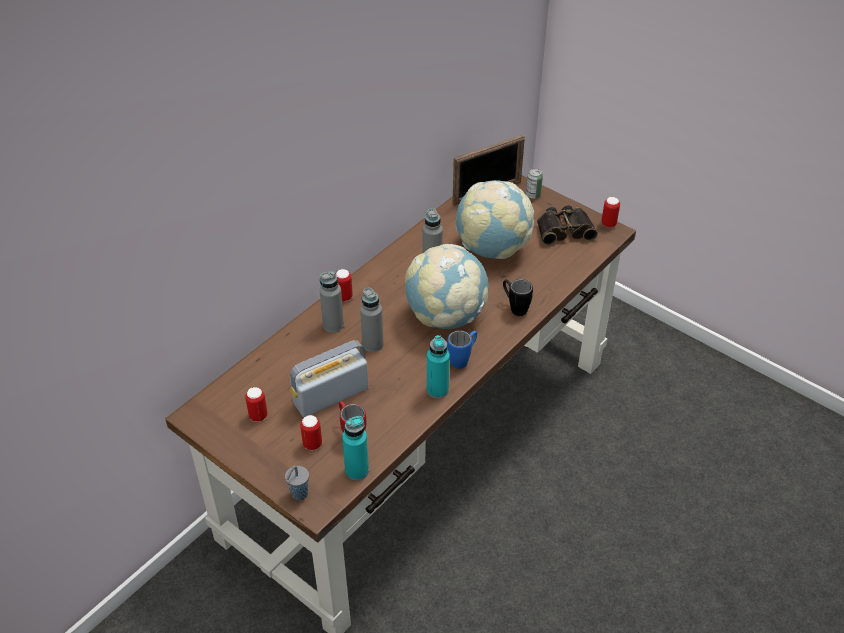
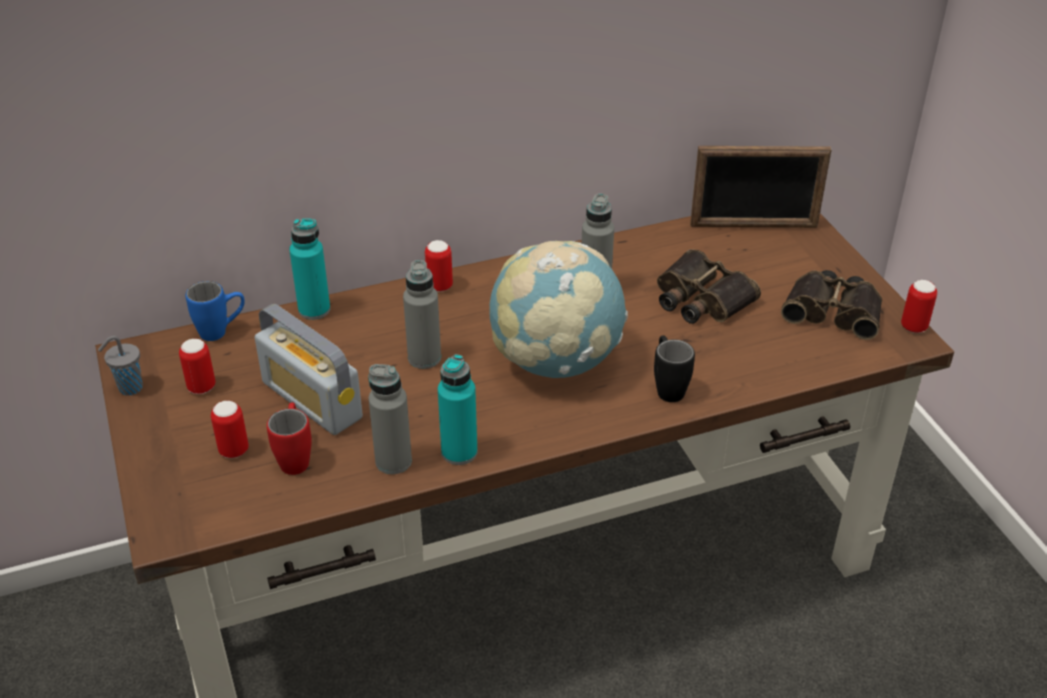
camera: 30 degrees right, 5 degrees down
(298, 494) = (158, 506): grey cup -> grey cup (129, 388)
(331, 396) = (312, 400): radio -> radio turned 135 degrees counterclockwise
(333, 325) = (395, 315): grey bottle -> grey bottle (393, 461)
(357, 471) = (257, 510): turquoise bottle -> turquoise bottle (314, 310)
(463, 359) = (531, 426): blue mug -> blue mug (221, 331)
(492, 249) = (700, 299): globe -> binoculars
(533, 195) = (822, 250): can -> none

